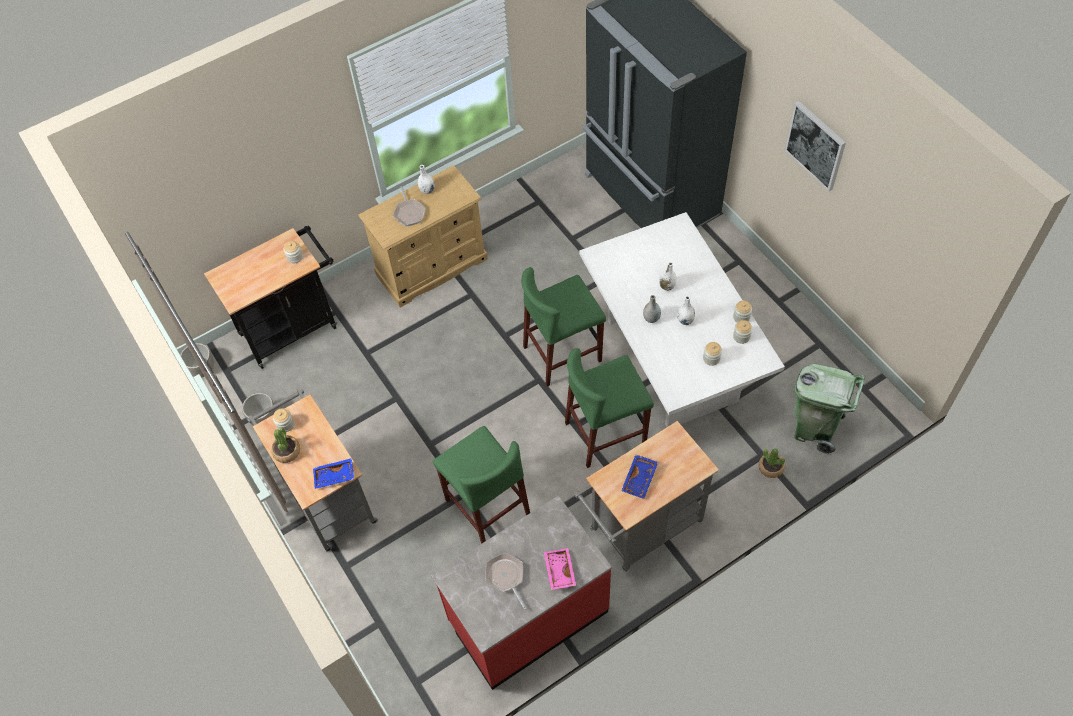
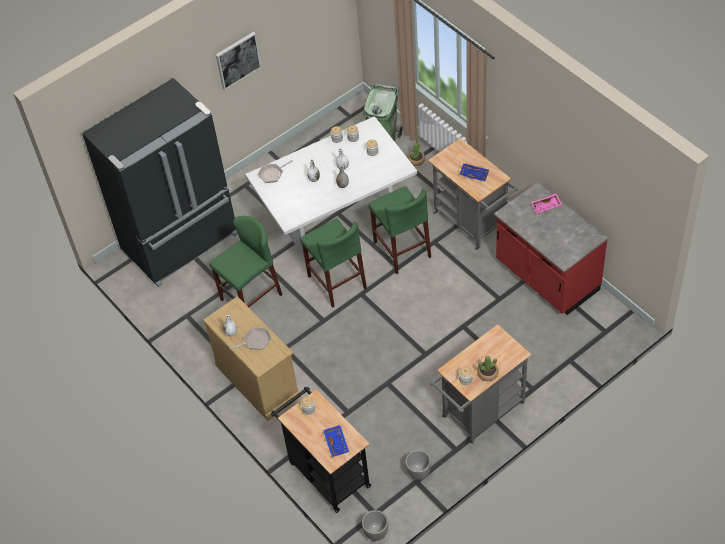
camera: 95 degrees left, 5 degrees down
(334, 477) = (502, 340): blue tray -> blue tray (337, 443)
(487, 507) = (471, 310): green stool -> green stool (251, 297)
(506, 577) = (556, 232): frying pan -> frying pan (272, 174)

